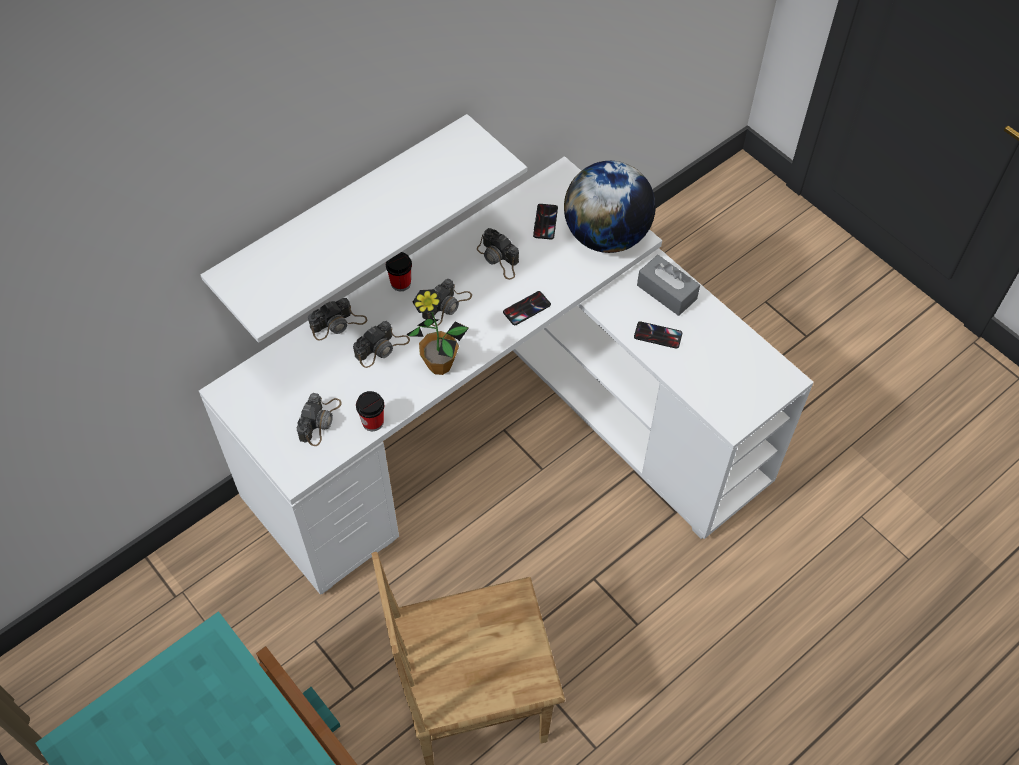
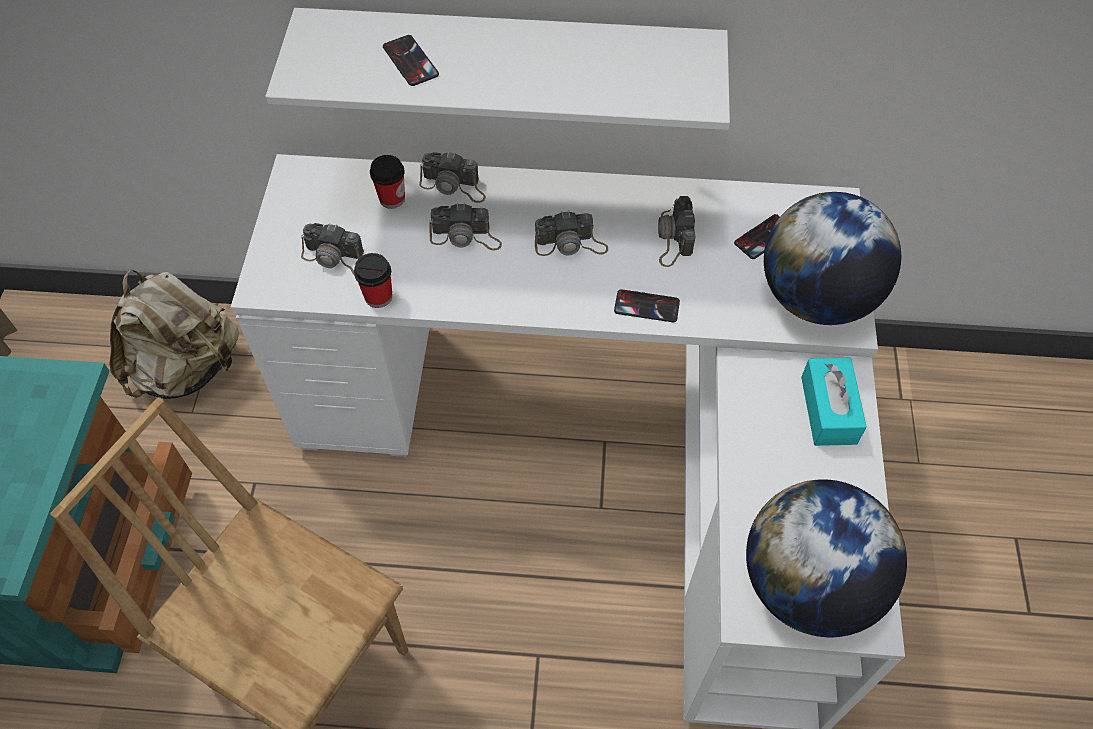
camera: 45 degrees right, 0 degrees up
(179, 614) = (188, 368): none -> beige backpack
(320, 420) = (337, 258): camera -> camera turned 45 degrees clockwise
(401, 283) = (552, 191): cup -> cup (392, 198)
(439, 365) = (499, 293): potted plant -> none
(658, 335) = (766, 447): phone -> phone (410, 61)
(666, 292) = (828, 410): grey tissue box -> turquoise tissue box
(743, 385) = (808, 584): none -> globe

